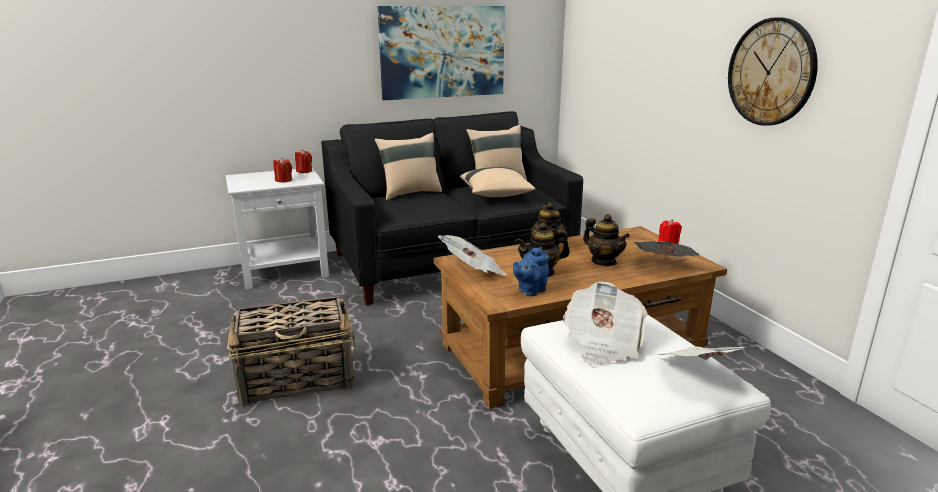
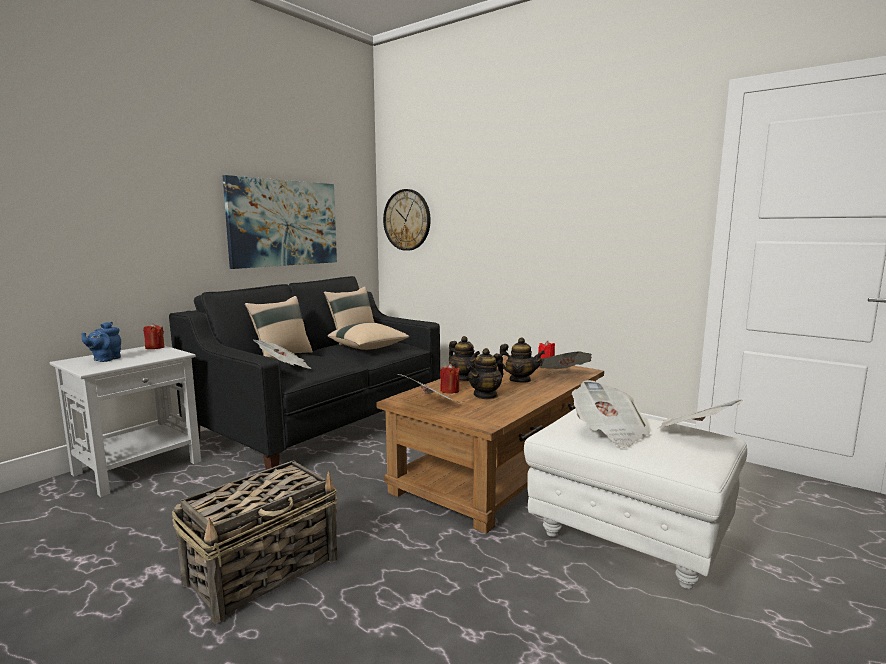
camera: 30 degrees left, 10 degrees down
(283, 180) = (141, 357): red candle -> red candle (449, 391)
(394, 207) = (284, 368): none -> newspaper
(530, 291) = (497, 409): blue teapot -> blue teapot (105, 359)
(771, 72) = (596, 222): wall clock -> wall clock (407, 220)

